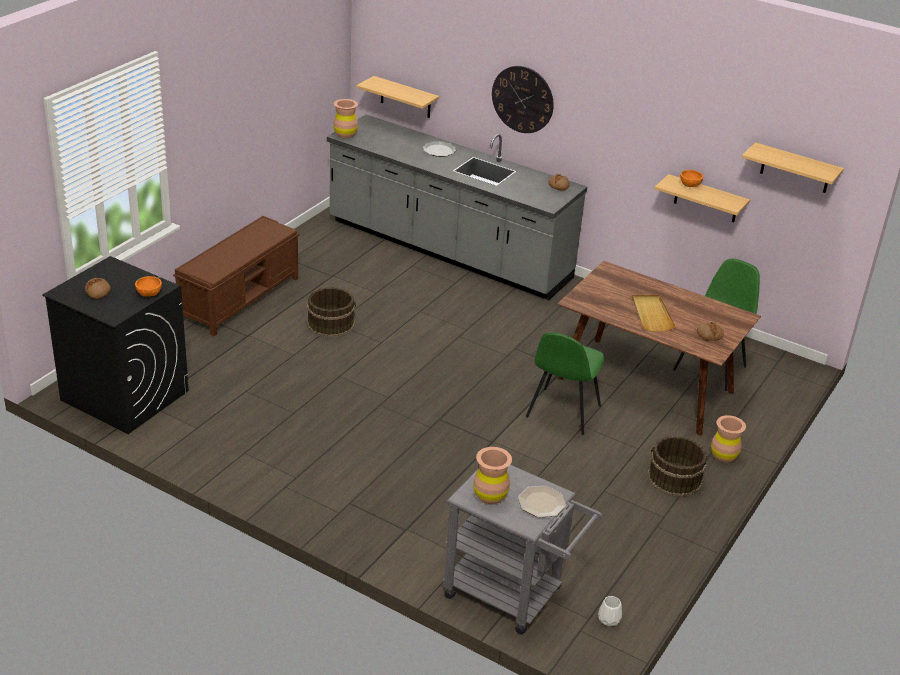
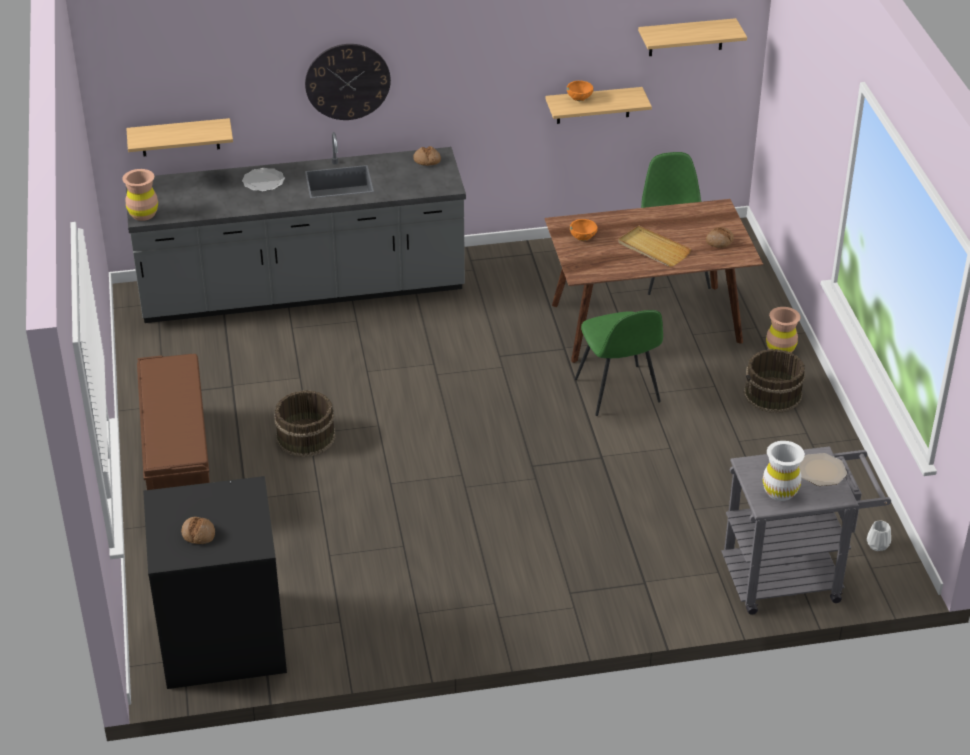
camera: 40 degrees left, 5 degrees up
(149, 294) = (252, 504): orange bowl -> orange bowl (583, 238)
(490, 496) = (780, 491): brown vase -> white vase

